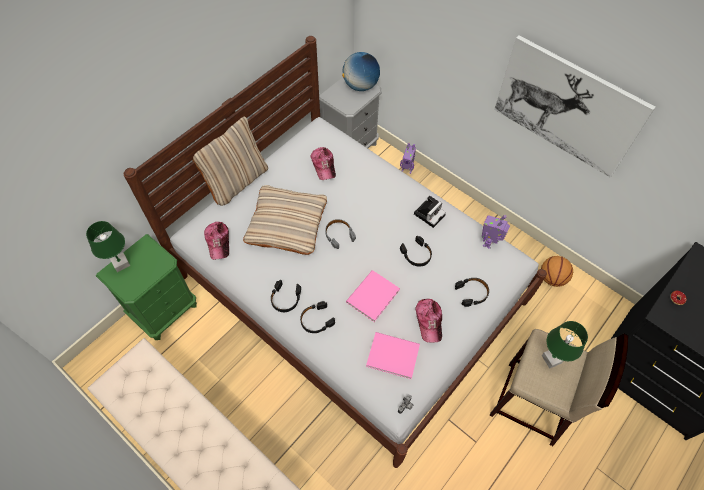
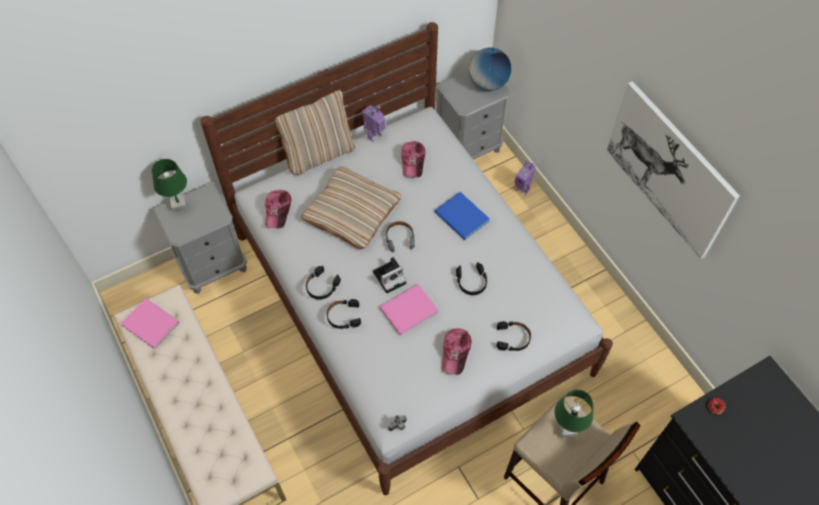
camera: 20 degrees right, 0 degrees up
(165, 310) = (213, 266): green nightstand -> grey nightstand
(385, 202) = (462, 218): none -> blue book
(391, 354) = (404, 372): pink book -> pink book (150, 322)
(429, 213) = (503, 243): camera -> camera (390, 276)
(489, 243) = (555, 292): toy robot -> toy robot (375, 136)
(552, 278) = (638, 358): basketball -> none

